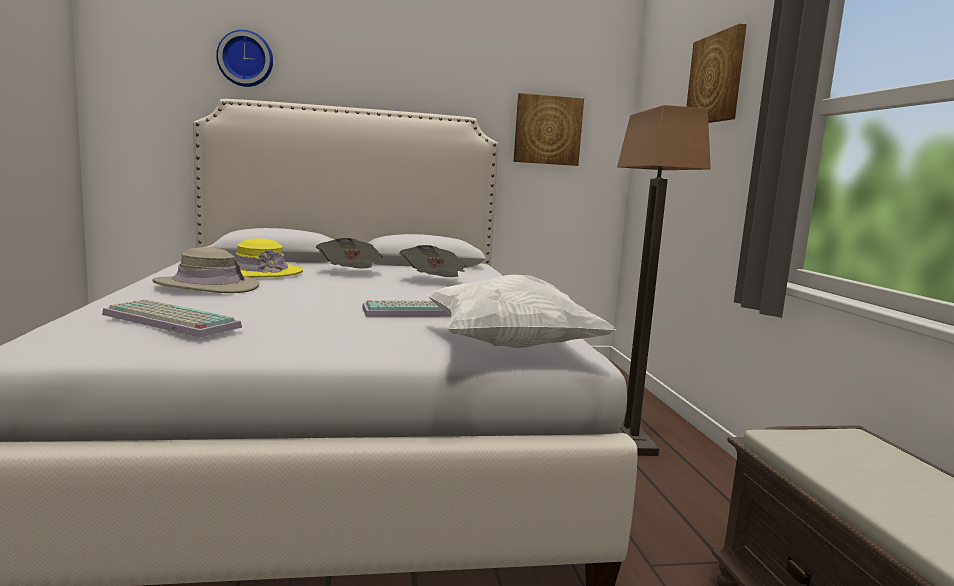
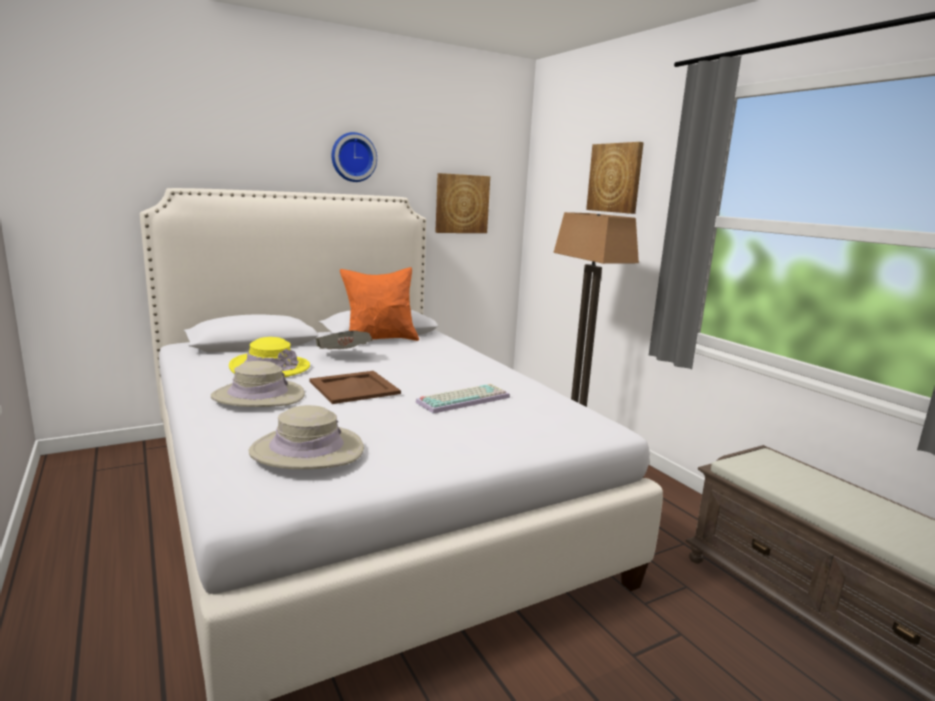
camera: 20 degrees left, 5 degrees up
(167, 321) = (307, 450): keyboard -> beige hat
(246, 59) = (186, 145): wall clock -> wall clock (353, 157)
(313, 290) = (354, 388): none -> brown tray
(412, 267) = (380, 340): none -> orange pillow
(434, 281) = (422, 358): newspaper -> none
(510, 346) = (565, 428): white pillow -> none

